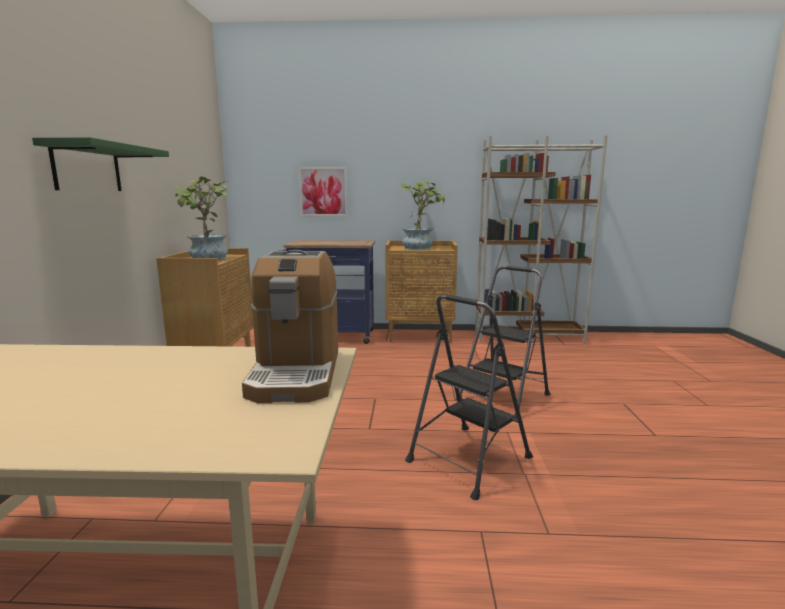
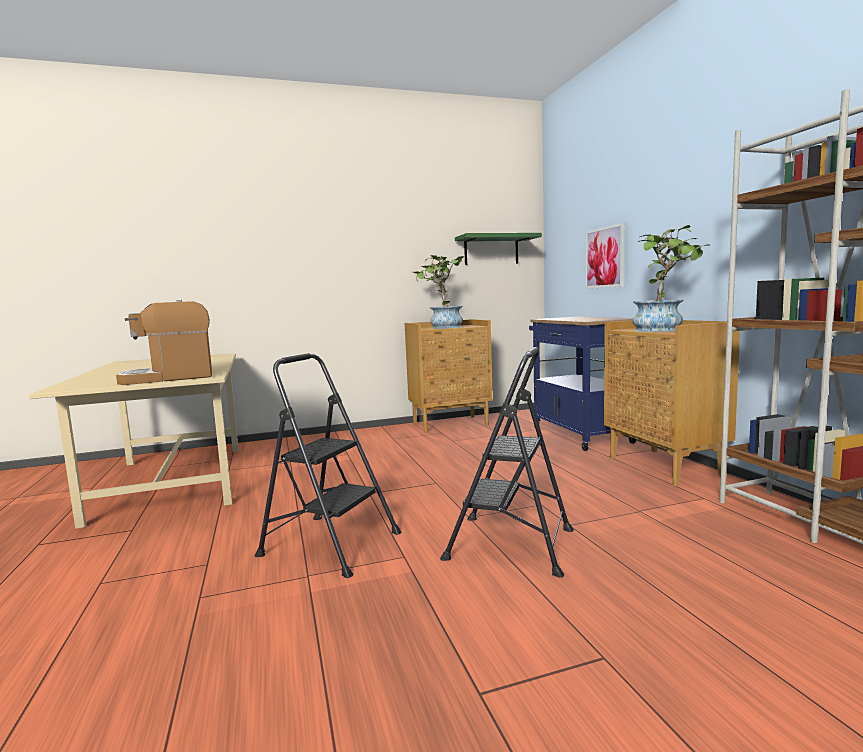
camera: 70 degrees right, 5 degrees down
(87, 168) = (338, 257): green shelf -> green shelf (491, 250)

